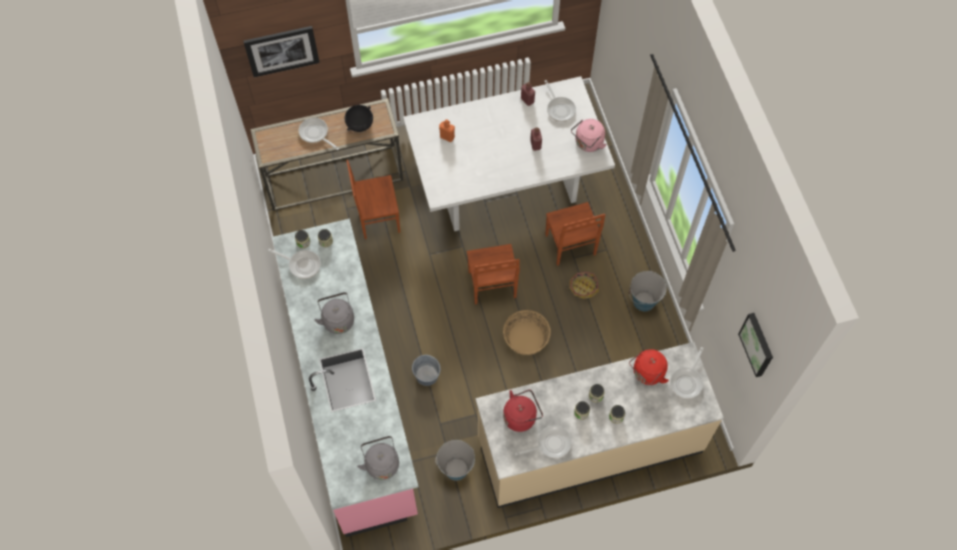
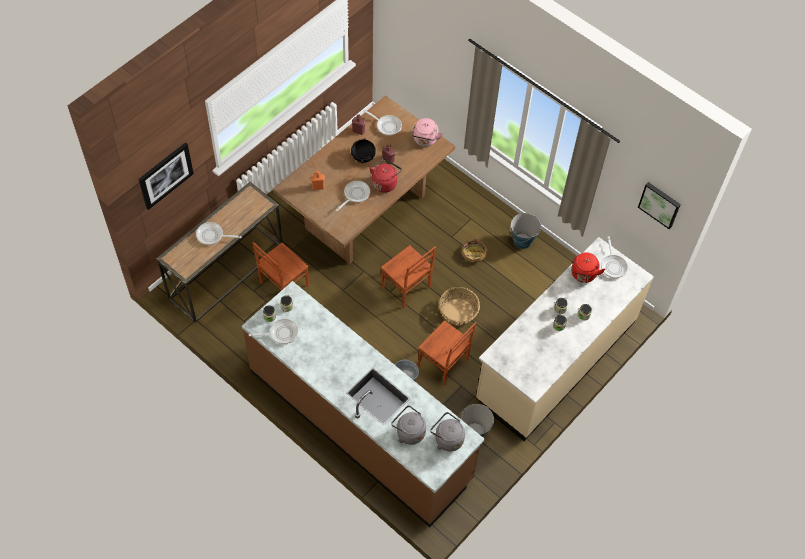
camera: 35 degrees left, 5 degrees down
(337, 319) = (338, 357): grey kettle -> grey kettle (409, 432)
(353, 396) = (360, 424): pink counter -> brown counter
(359, 124) = (242, 211): black bowl -> black bowl (363, 156)
(506, 186) = (365, 211): white dining table -> brown dining table
(521, 416) = (520, 351): red kettle -> red kettle (385, 182)
(551, 444) = (553, 358): frying pan -> frying pan (355, 195)
(570, 246) = (442, 229): brown chair -> brown chair (443, 364)

